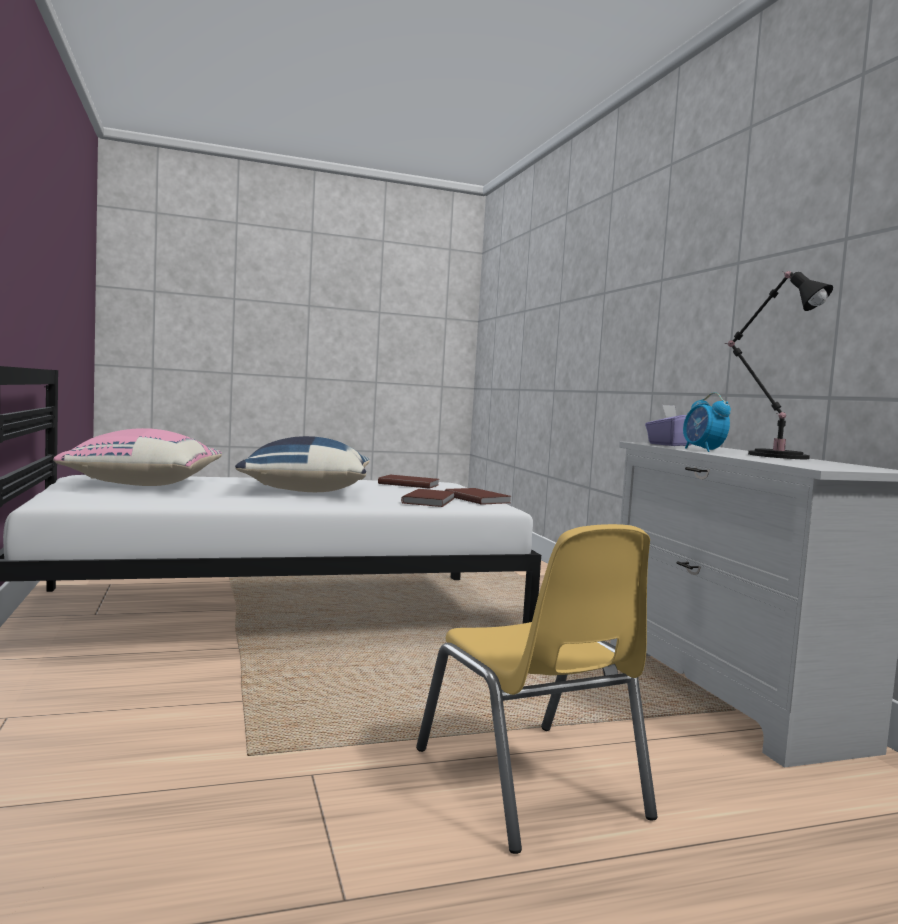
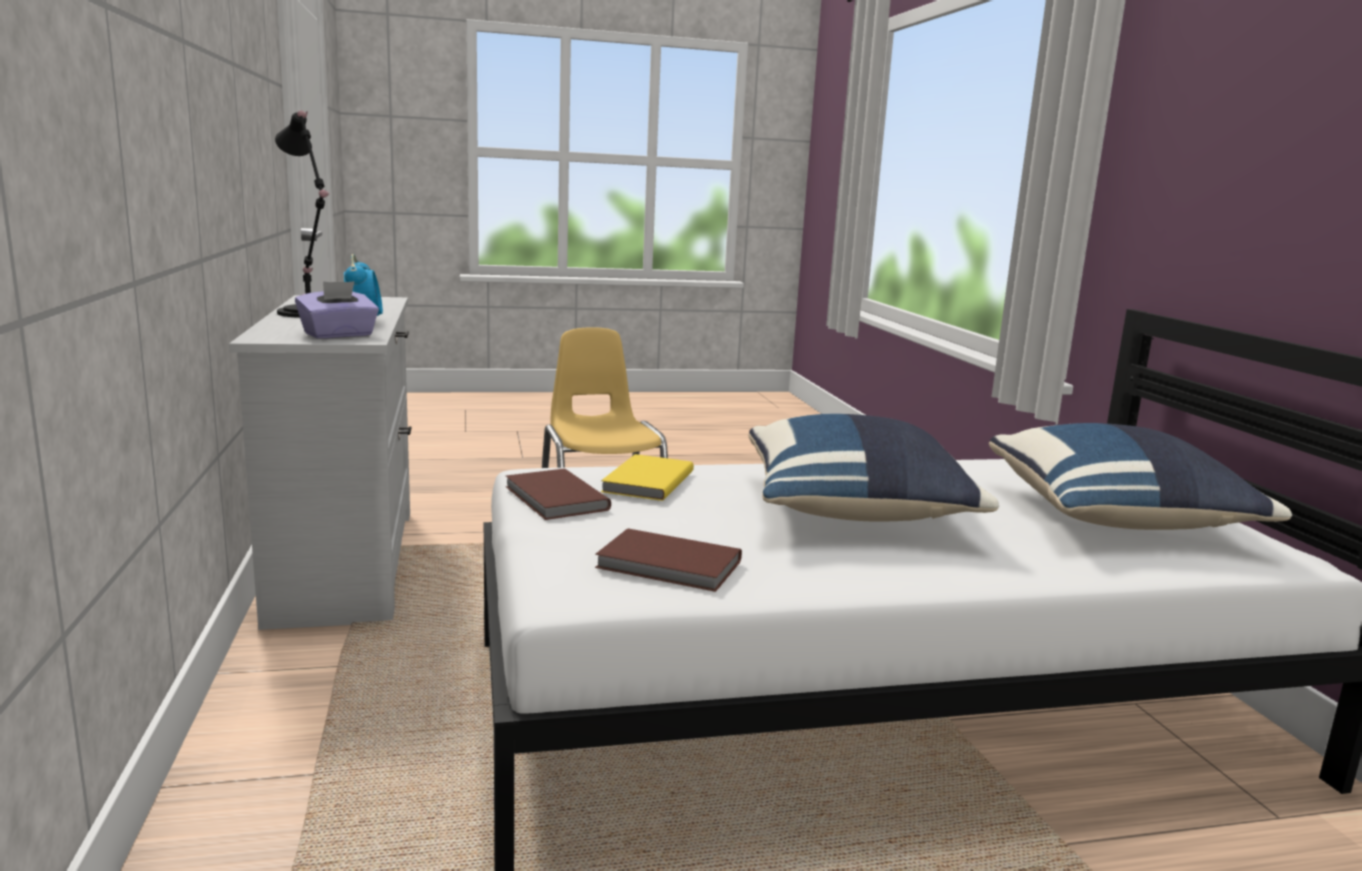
camera: 175 degrees left, 10 degrees up
(143, 484) = (1117, 520): pink pillow -> blue pillow
(430, 501) = (645, 481): brown book -> yellow book

